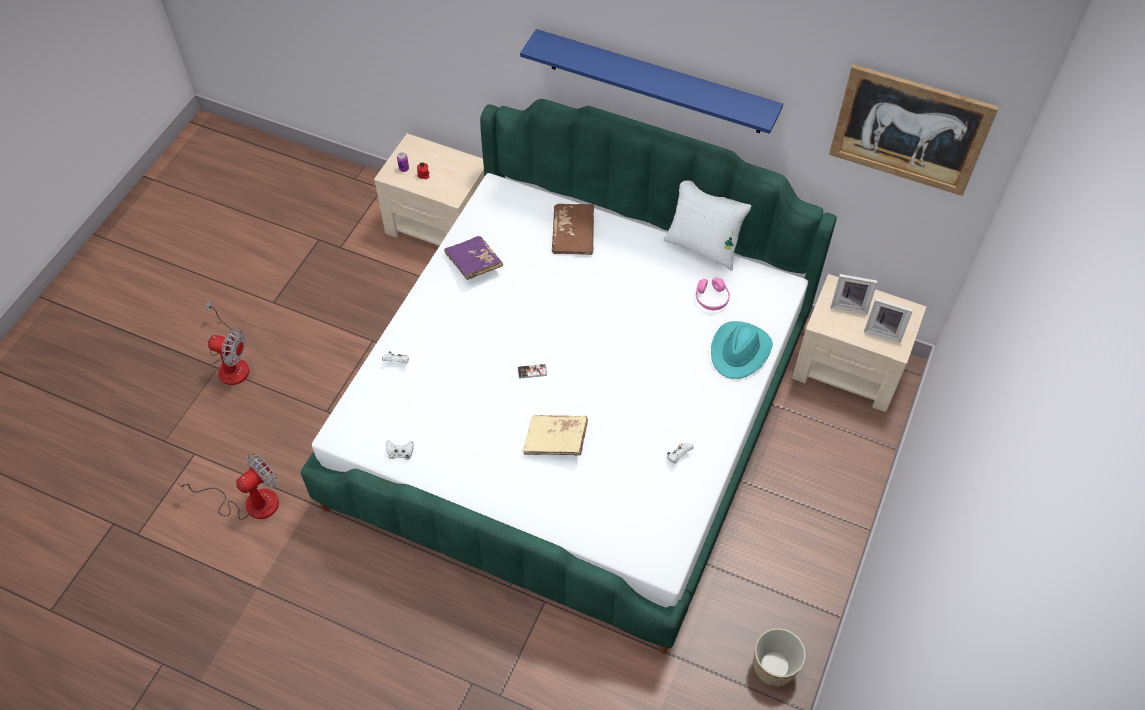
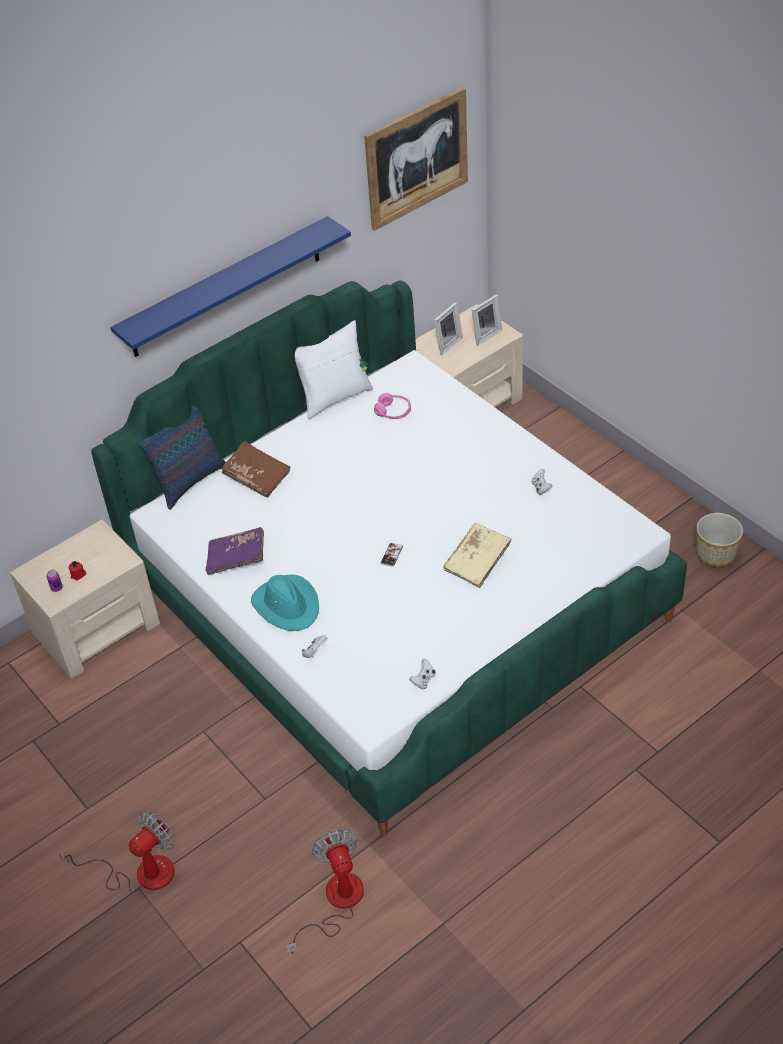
camera: 60 degrees left, 10 degrees down
(543, 194) = (190, 482): none -> blue pillow
(740, 351) = (459, 414): turquoise hat -> turquoise hat (287, 605)

